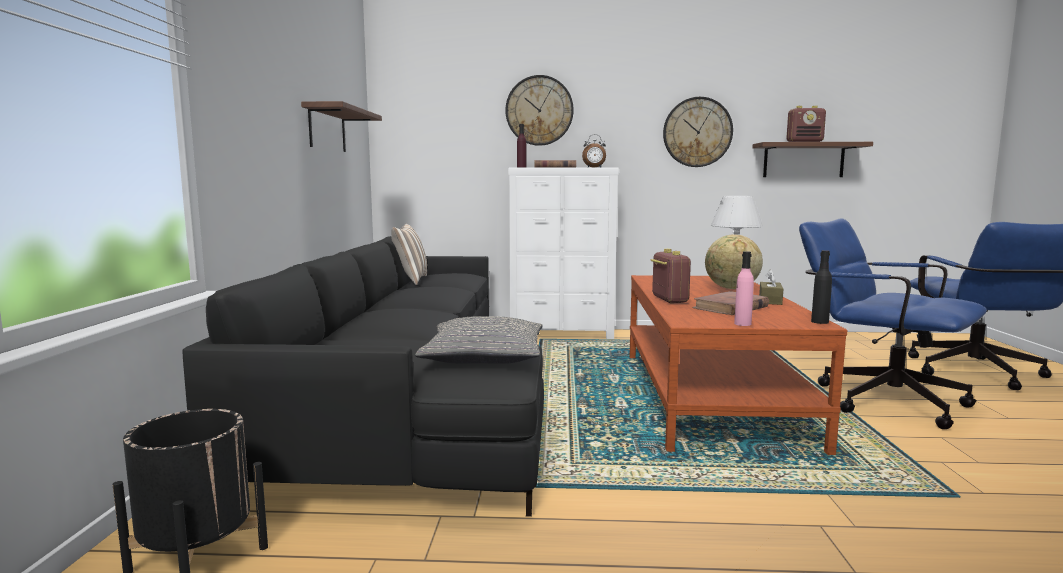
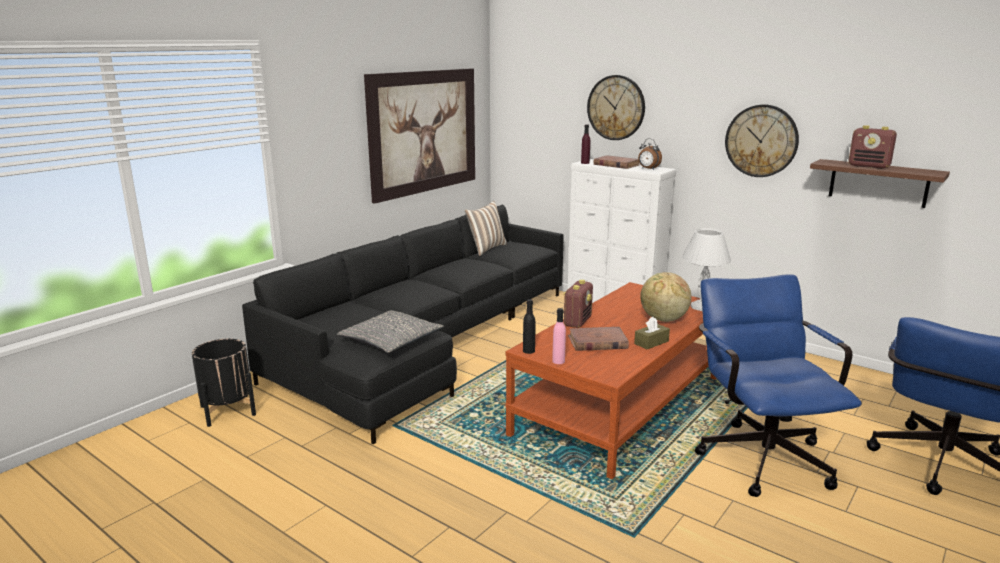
camera: 35 degrees right, 10 degrees up
(327, 129) = (424, 132): shelf -> picture
(819, 322) = (619, 375): black bottle -> black bottle (528, 351)

